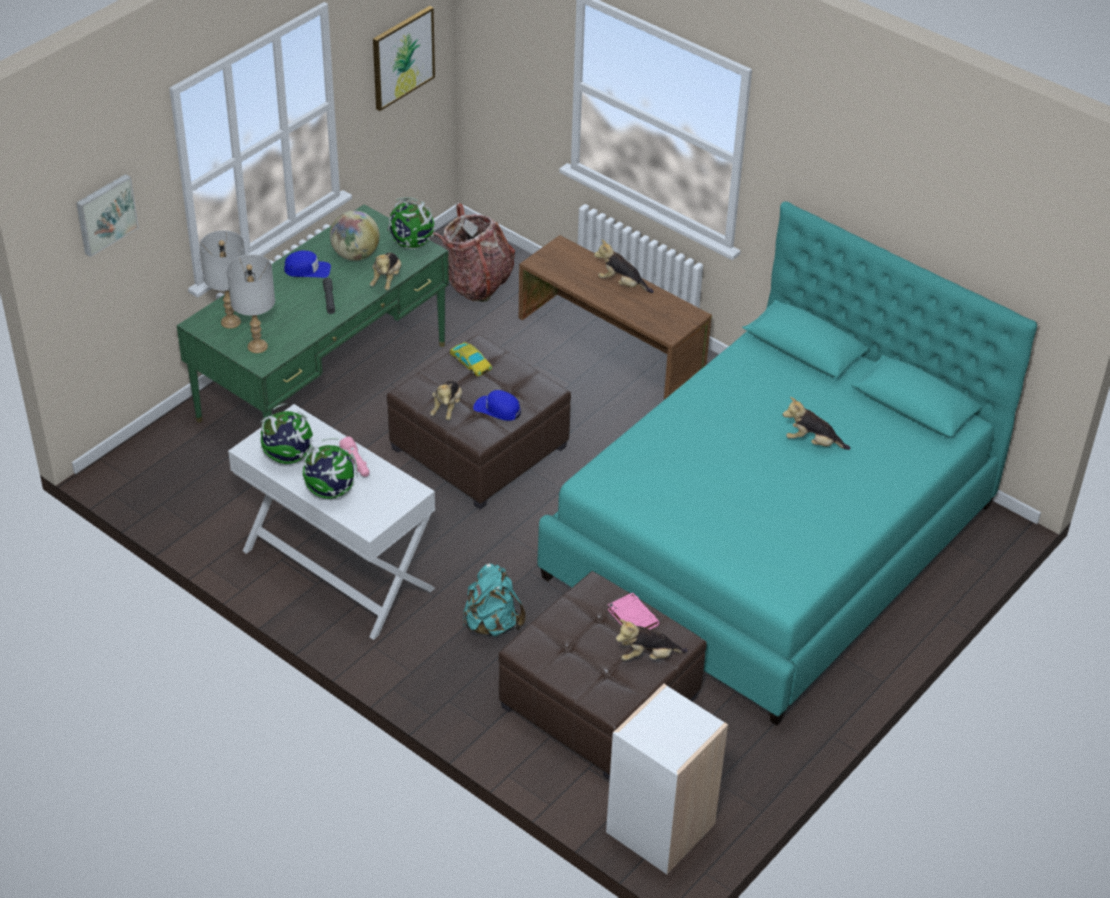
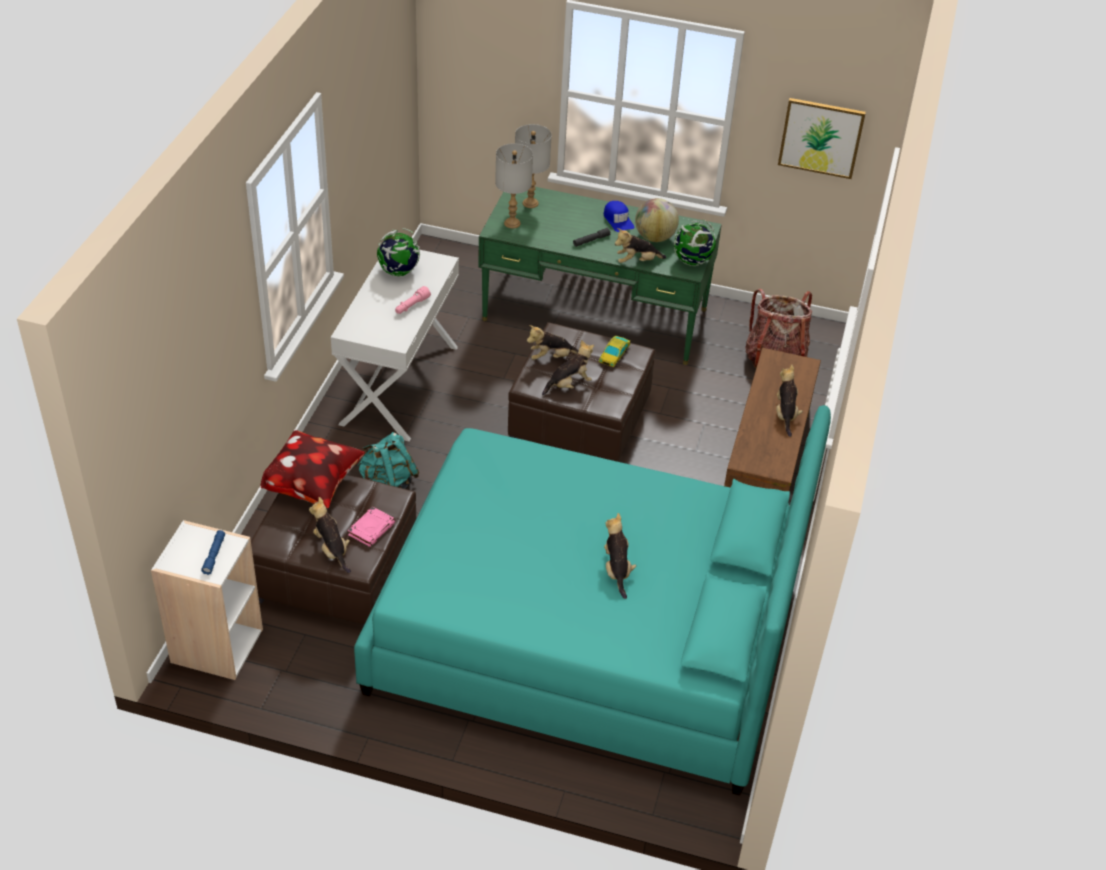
camera: 65 degrees right, 0 degrees up
(105, 213) = (484, 57): picture -> none
(331, 491) = (373, 302): globe -> none
(497, 409) = (569, 384): blue cap -> plush toy
(545, 646) = (314, 486): none -> pillow
(678, 718) = (214, 555): none -> blue flashlight

